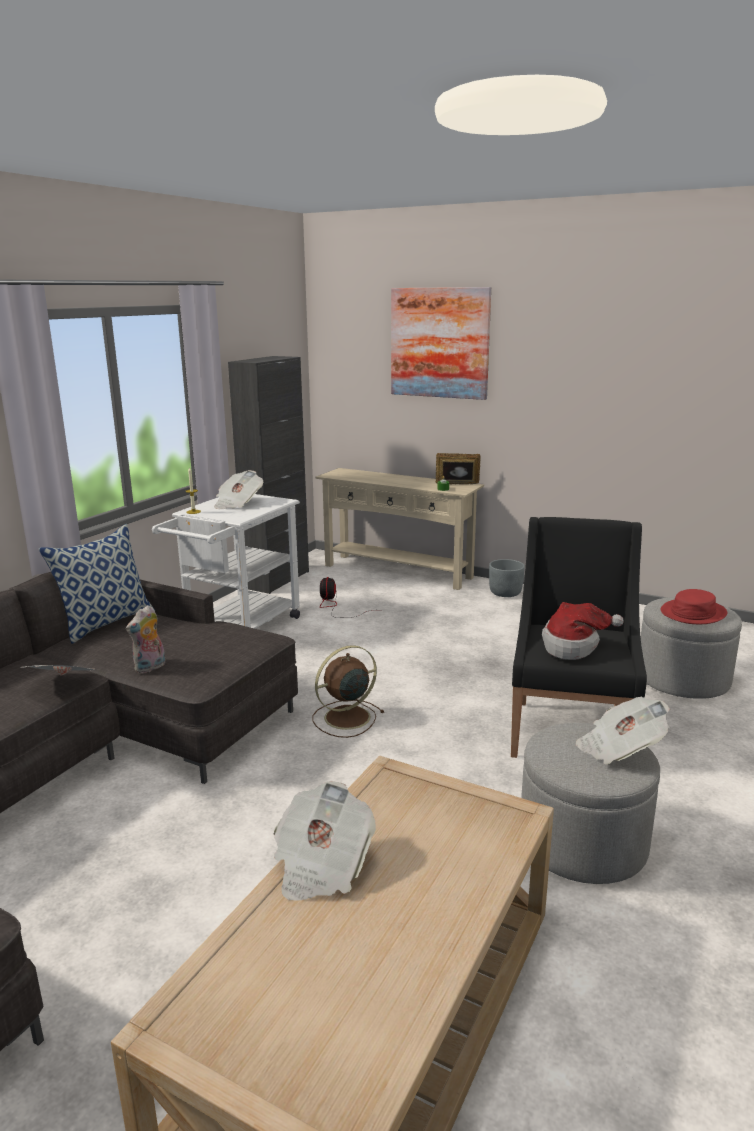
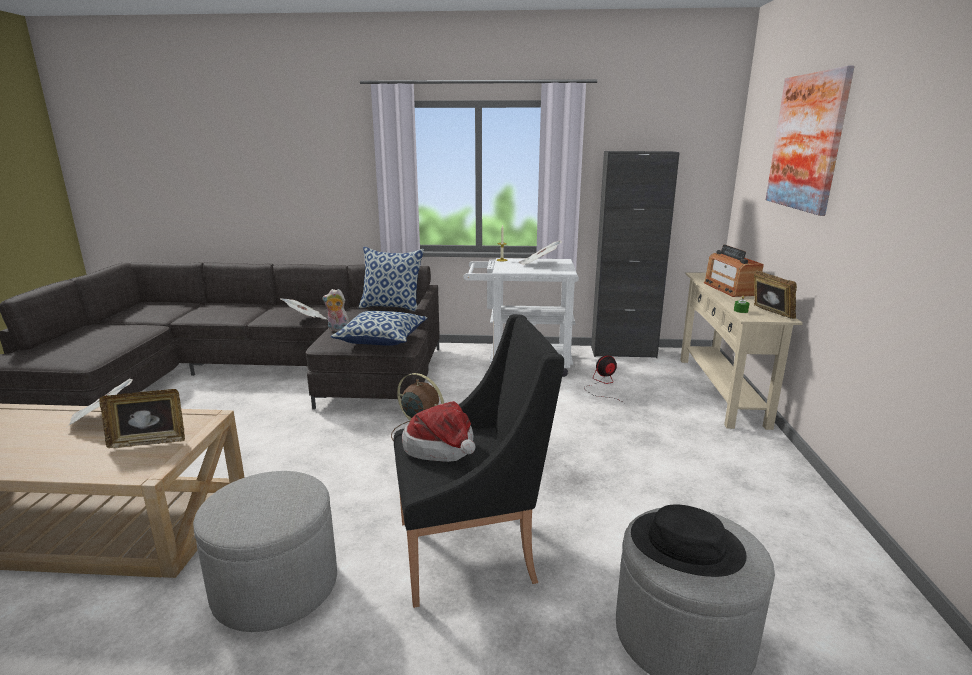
camera: 65 degrees right, 0 degrees up
(234, 645) = (382, 340): none -> pillow
(384, 478) = (729, 289): none -> radio
(435, 816) = (148, 441): none -> picture frame
(505, 593) = (762, 456): grey planter -> none
(619, 749) = (269, 515): newspaper -> none
(693, 613) = (686, 545): red hat -> black hat

